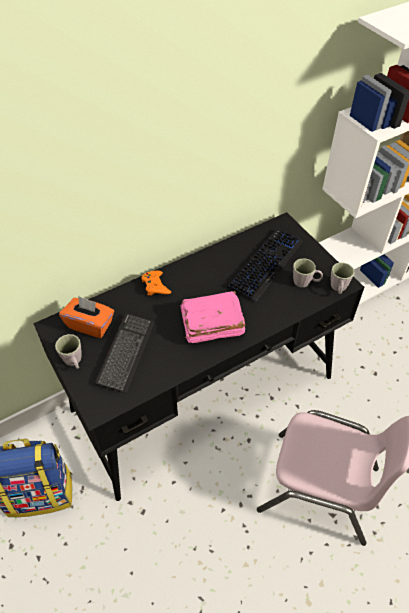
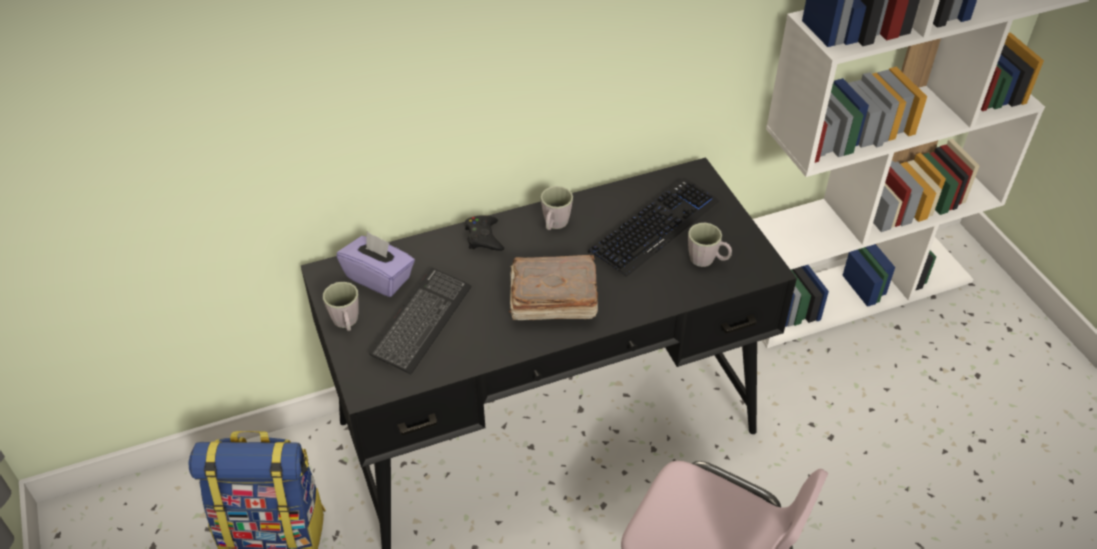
camera: 10 degrees right, 5 degrees down
(90, 325) = (379, 278): orange tissue box -> purple tissue box
(155, 286) = (483, 237): orange game controller -> black game controller
(211, 325) = (552, 300): pink book -> brown book
(338, 288) = (755, 275): grey mug -> grey mug (554, 225)

